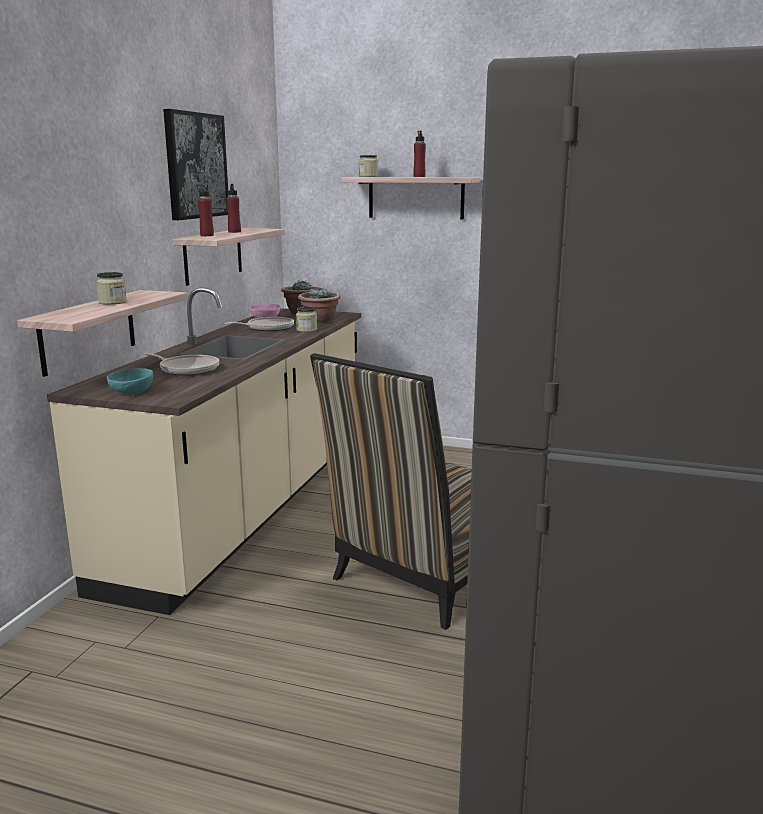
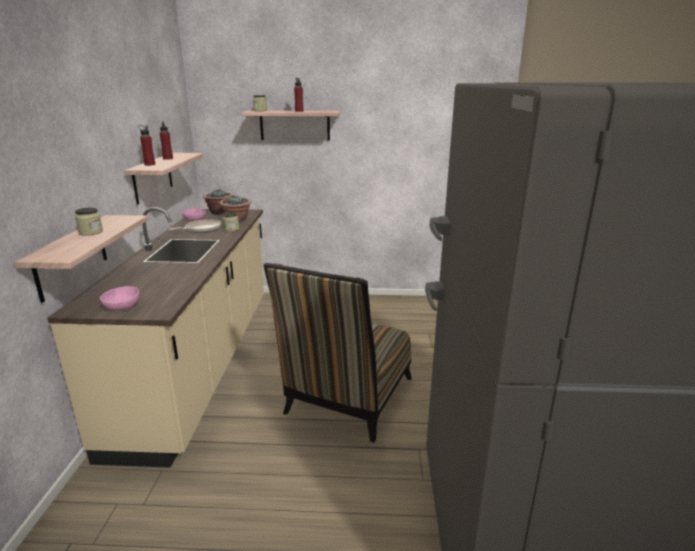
camera: 15 degrees left, 5 degrees up
(131, 392) = (122, 307): turquoise bowl -> pink bowl
(187, 369) = (157, 277): frying pan -> none
(195, 166) = (134, 109): picture -> none

